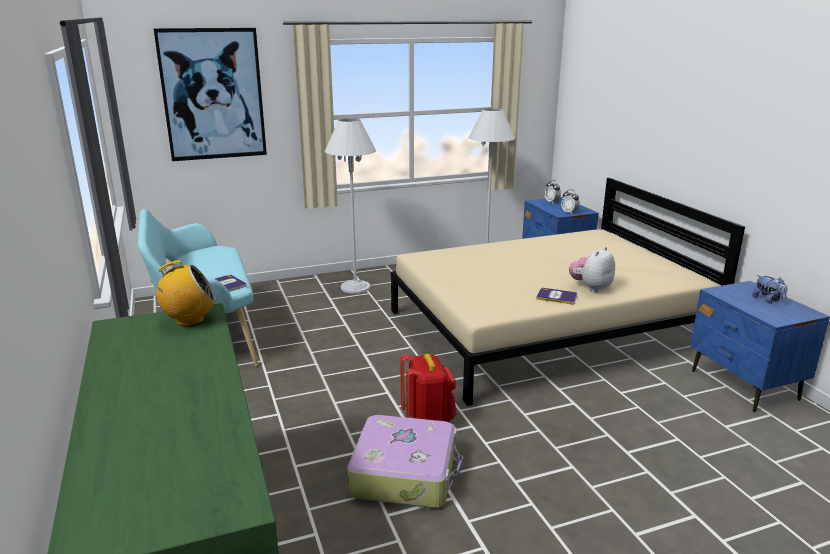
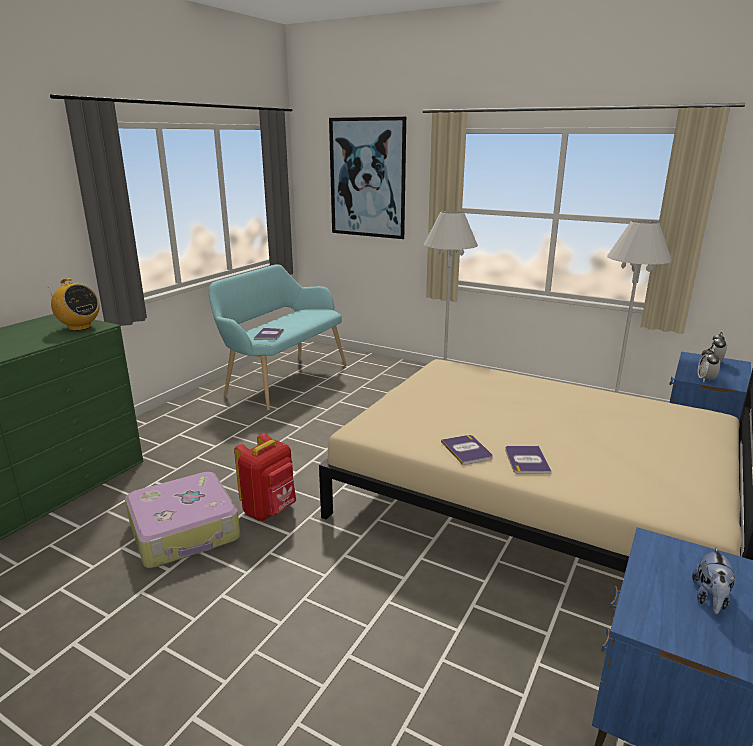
camera: 50 degrees right, 0 degrees up
(591, 288) = (526, 460): plush toy -> book

